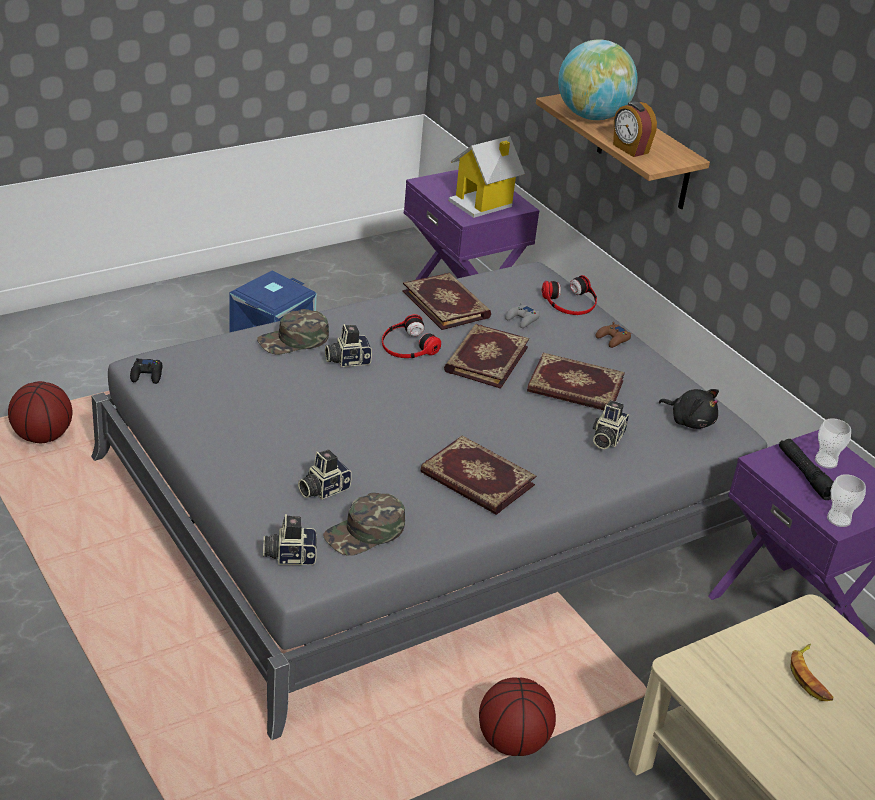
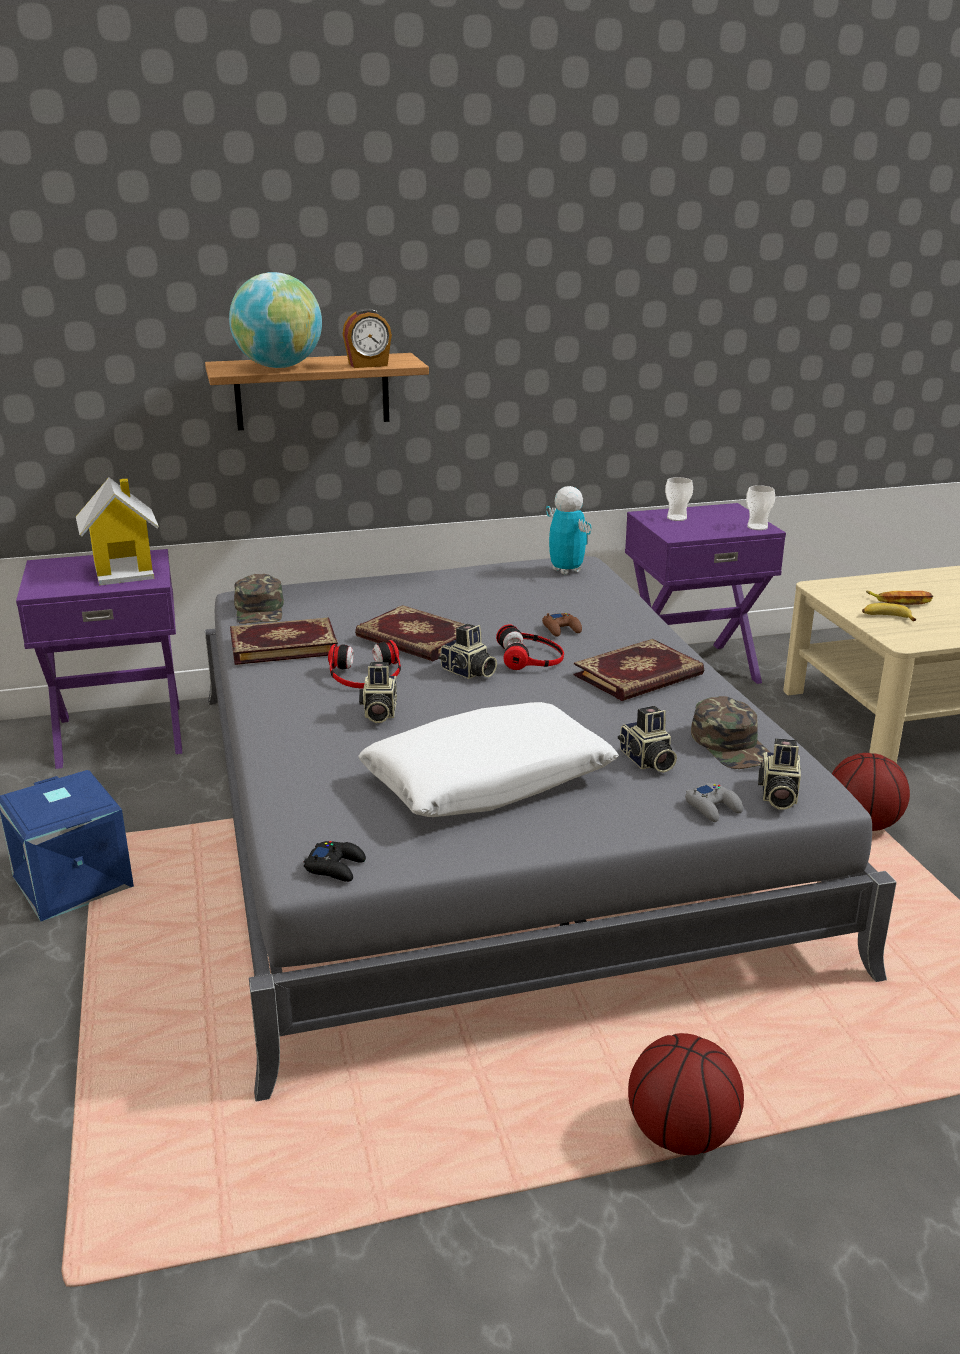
camera: 70 degrees left, 10 degrees down
(43, 436) = (161, 1165): basketball -> basketball (680, 1133)
(268, 419) = (488, 781): none -> white pillow
(293, 340) = (308, 744): green cap -> green cap (260, 610)
(522, 319) = (341, 614): grey game controller -> grey game controller (713, 808)
(570, 302) = (322, 588): headphones -> headphones (531, 657)
(575, 387) = (493, 605): book -> none
(606, 438) = (585, 606): camera -> camera (468, 672)
(612, 339) = (407, 580): brown game controller -> brown game controller (561, 629)
(690, 421) = (566, 570): black plush toy -> toy robot
(749, 661) = (886, 617): none -> banana
(805, 474) = (695, 526): black flashlight -> none

